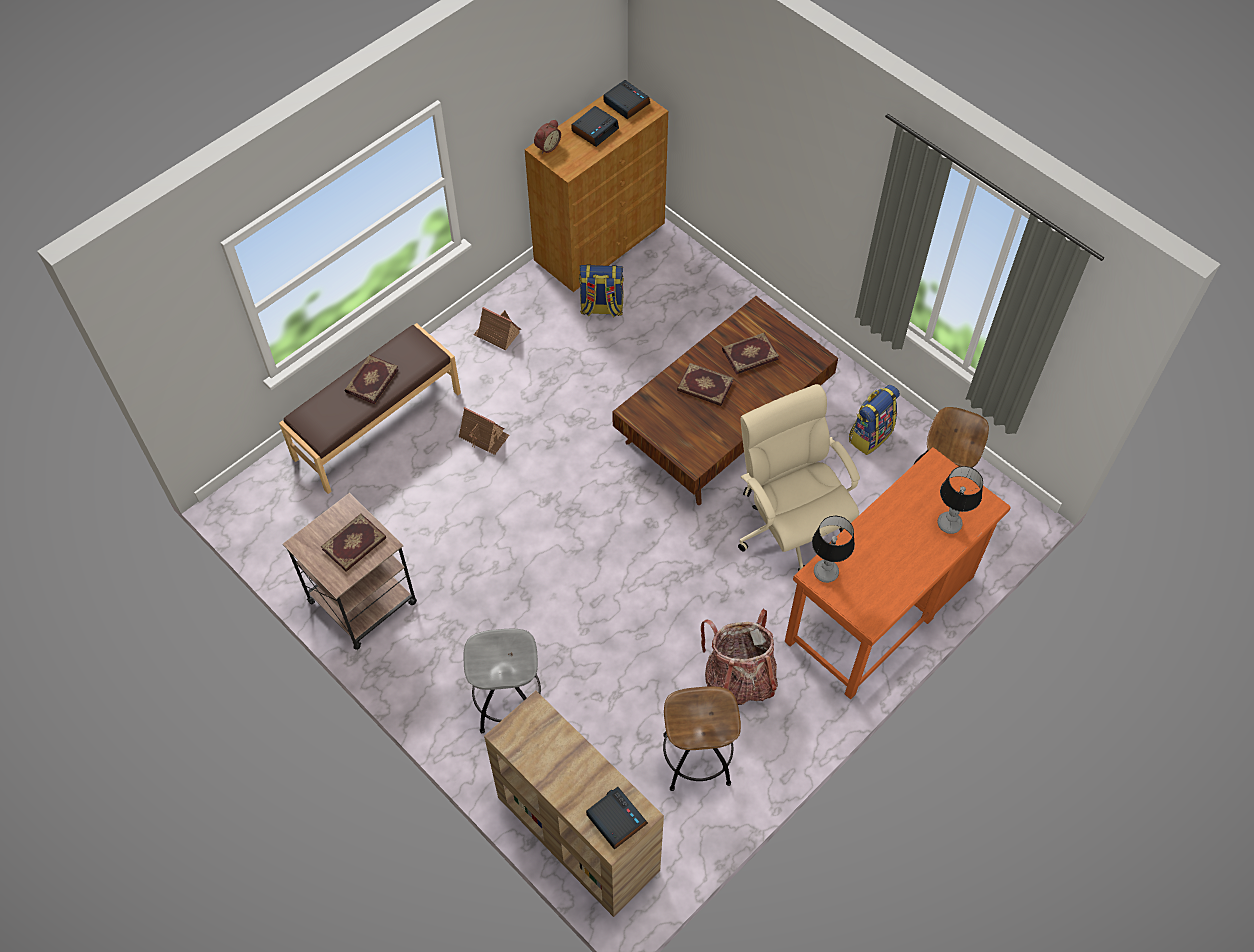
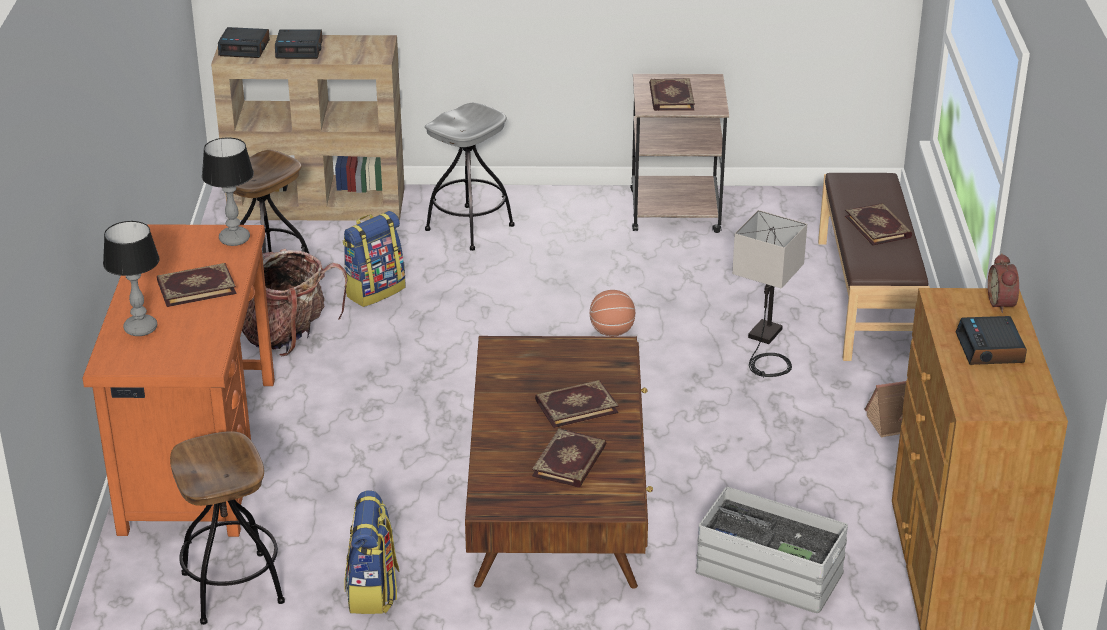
camera: 135 degrees right, 25 degrees down
(484, 436) = (765, 347): toy house -> table lamp
(548, 518) = (611, 332): none -> basketball
(601, 308) = (843, 513): backpack -> backpack (374, 291)
(626, 103) = (1014, 396): alarm clock -> alarm clock (299, 49)
(677, 306) = (768, 572): none -> grey storage box
(788, 525) = (371, 459): beige office chair -> none
(887, 539) = (196, 287): none -> book

